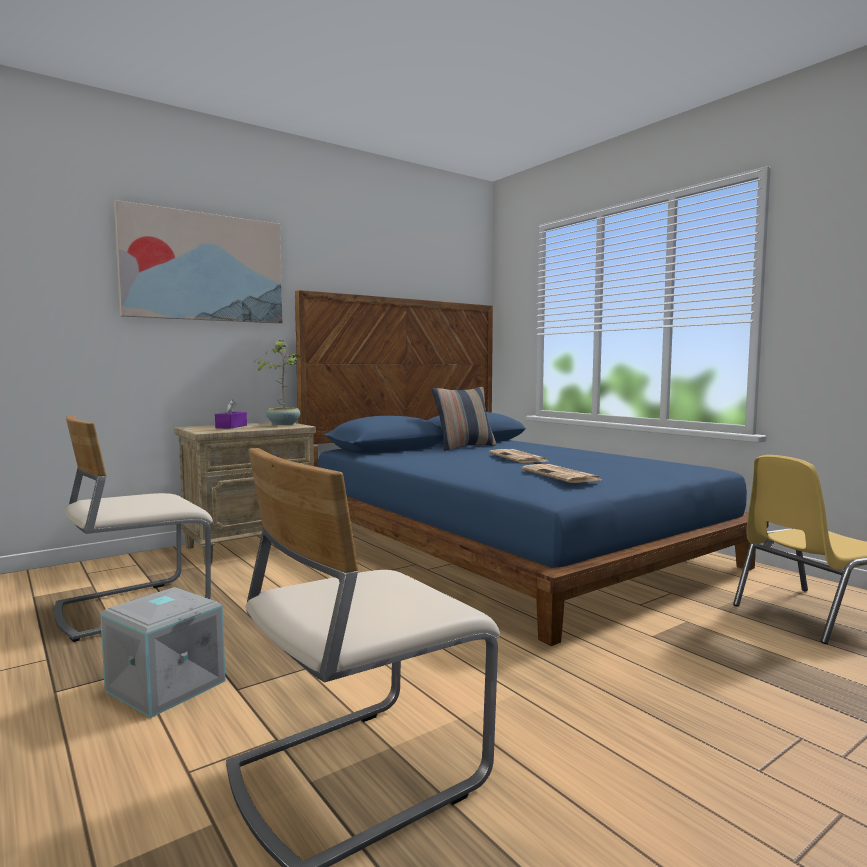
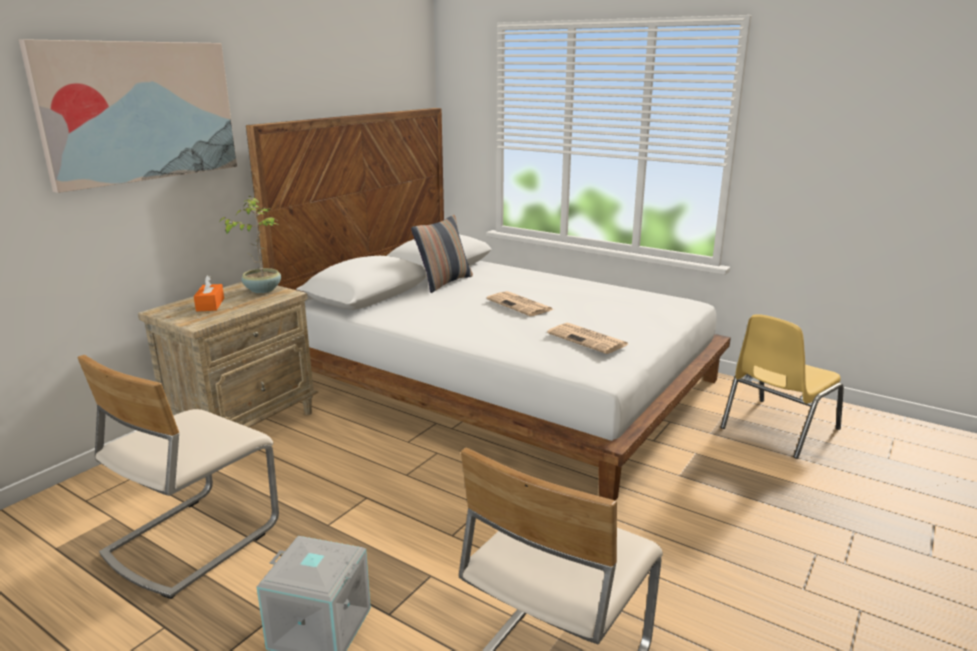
camera: 20 degrees left, 15 degrees up
(231, 426) = (210, 305): purple tissue box -> orange tissue box
(506, 545) = (503, 382): blue bed -> white bed

